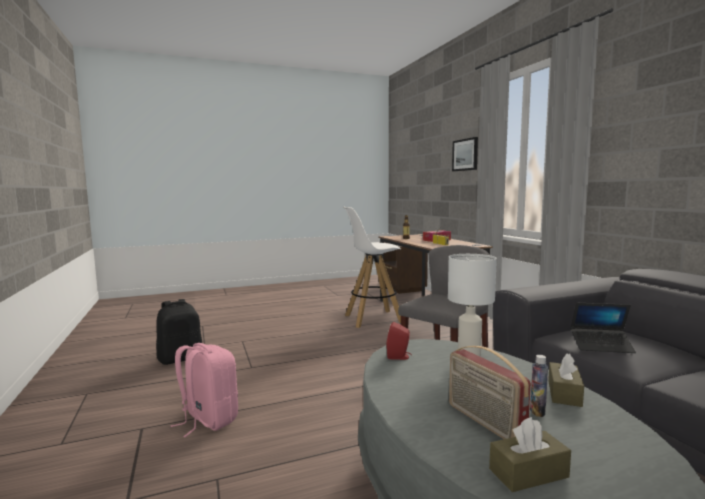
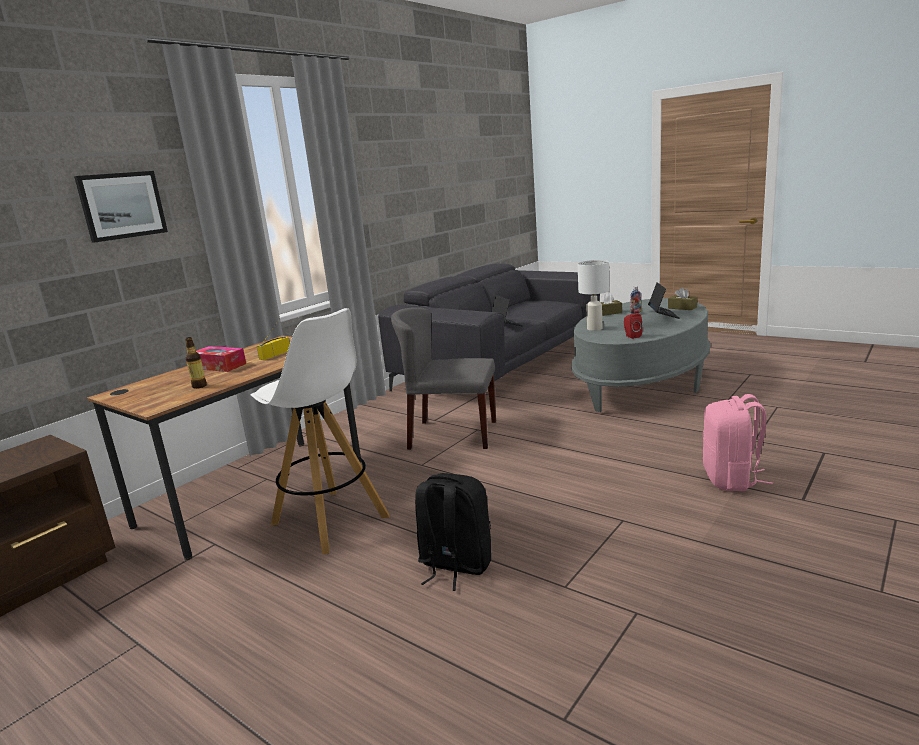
camera: 120 degrees left, 10 degrees up
(180, 358) = (701, 598): black backpack -> black backpack (454, 565)
(484, 422) = (663, 315): radio -> laptop

